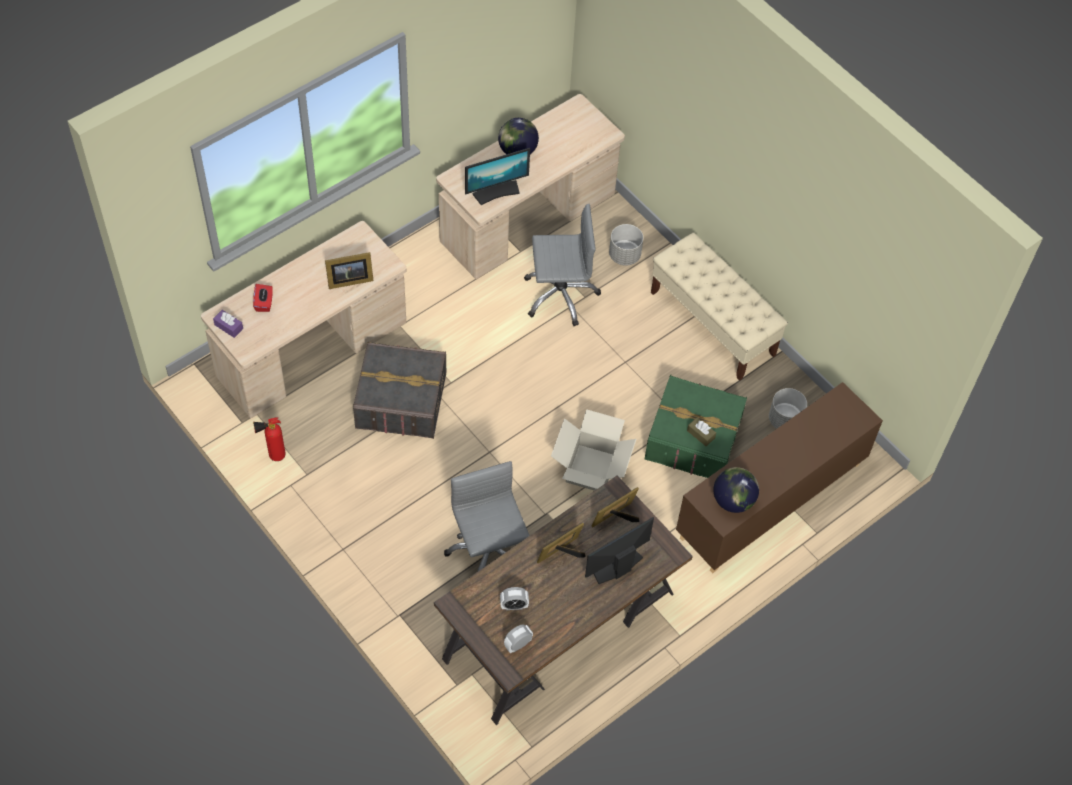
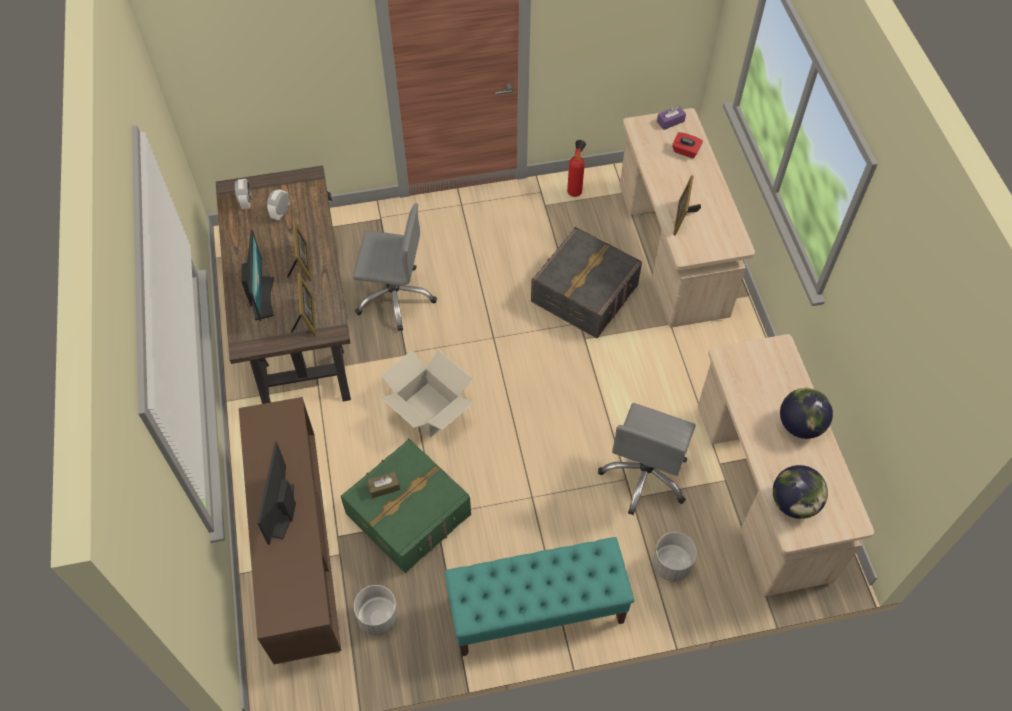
camera: 120 degrees right, 0 degrees up
(496, 191) = (746, 380): monitor -> monitor (281, 511)
(713, 324) = (536, 610): beige bench -> turquoise bench
(733, 500) = (267, 436): globe -> globe (794, 503)

